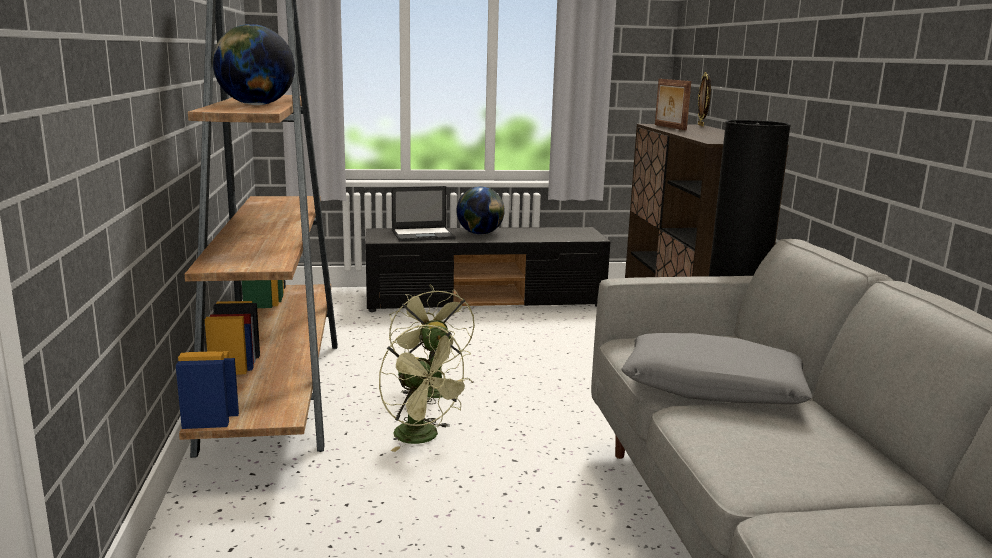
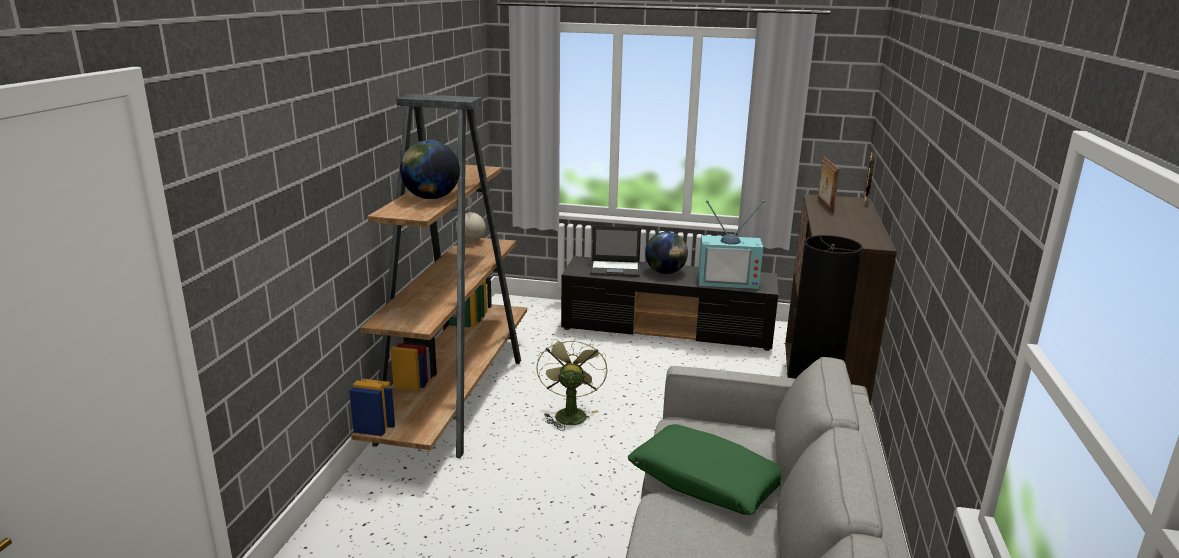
camera: 20 degrees right, 5 degrees up
(264, 199) = (471, 241): none -> globe
(423, 438) = (537, 460): green fan -> none
(551, 235) = (728, 280): none -> television
(712, 387) = (706, 481): grey pillow -> green pillow

